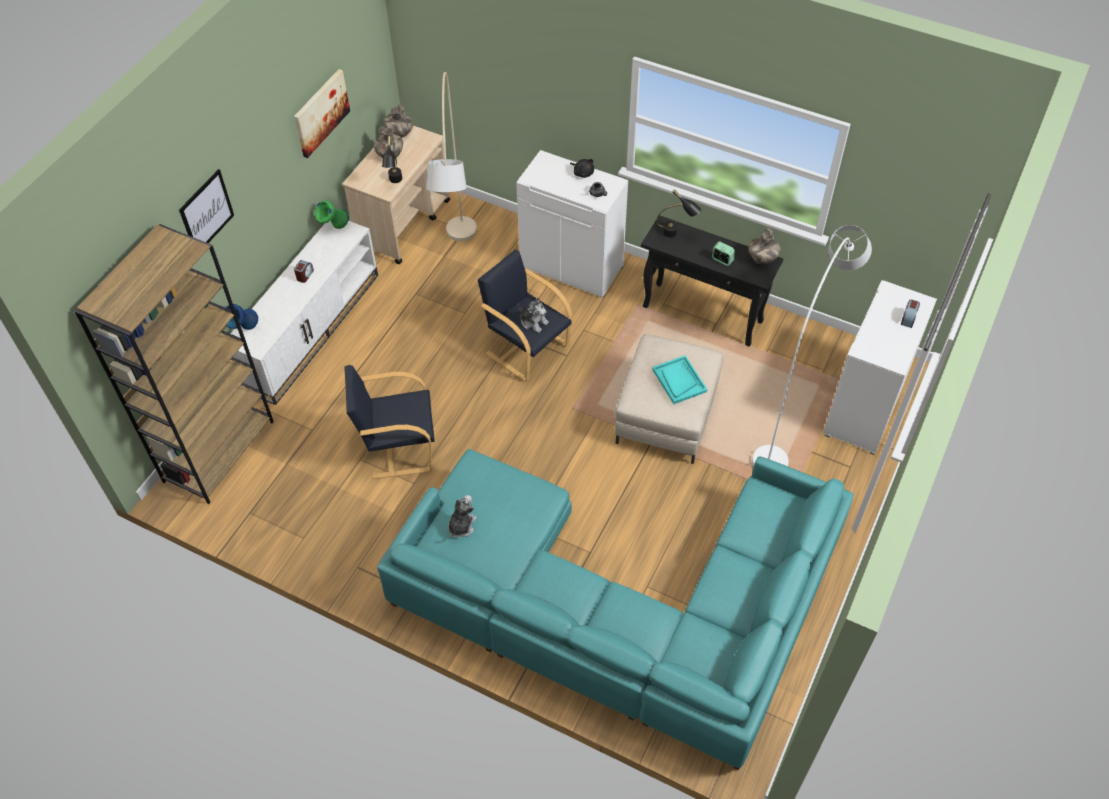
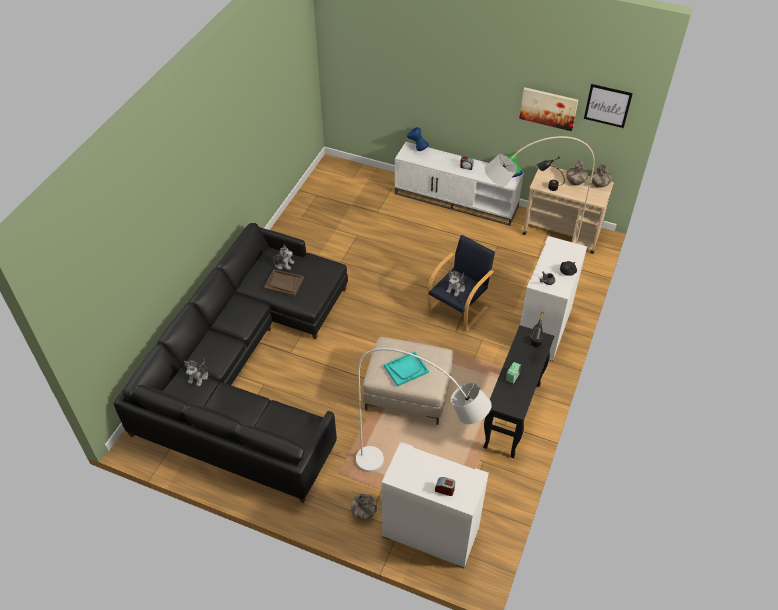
camera: 85 degrees right, 5 degrees down
(206, 212) = (432, 68): picture -> picture (607, 105)
(219, 450) = (359, 176): brown bookcase -> none
(398, 446) = (368, 251): black armchair -> none
(506, 524) = (284, 284): none -> brown tray
(619, 609) = (247, 370): turquoise sofa -> black sofa
(681, 637) = (198, 376): none -> plush toy
(762, 259) = (519, 404): vase -> vase (363, 512)

